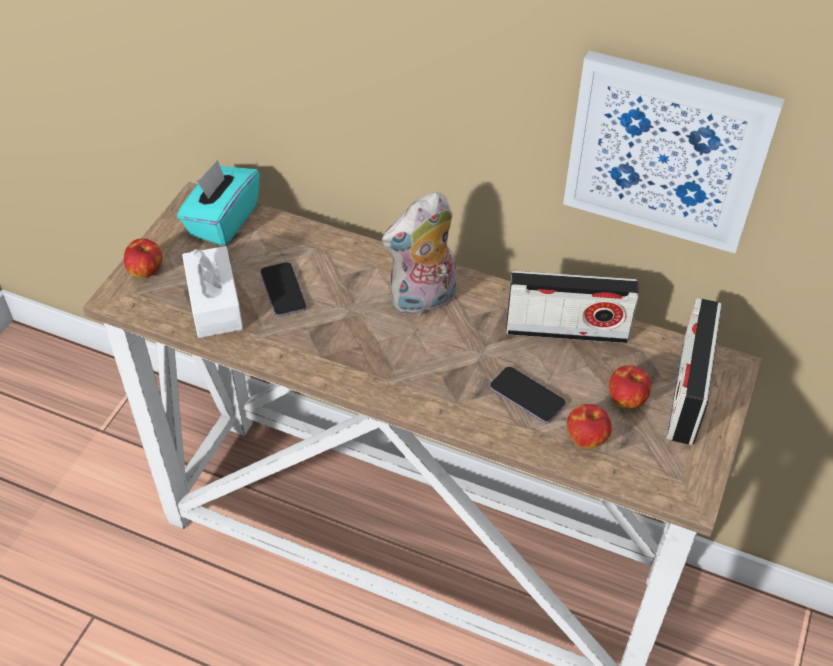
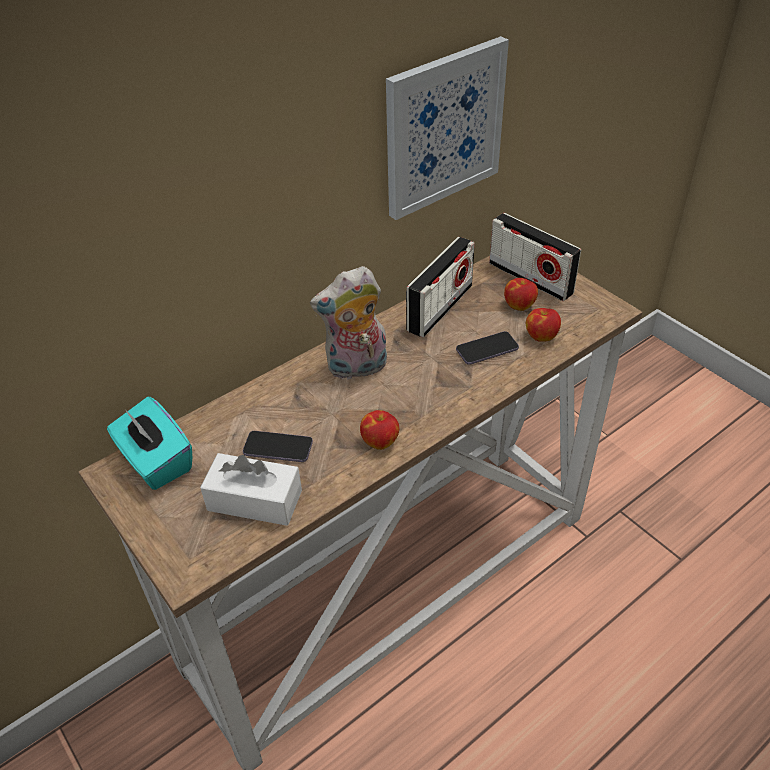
camera: 60 degrees left, 5 degrees down
(146, 271) = (170, 540): apple -> apple (380, 441)
(423, 301) = (356, 368): plush toy -> plush toy turned 75 degrees clockwise

